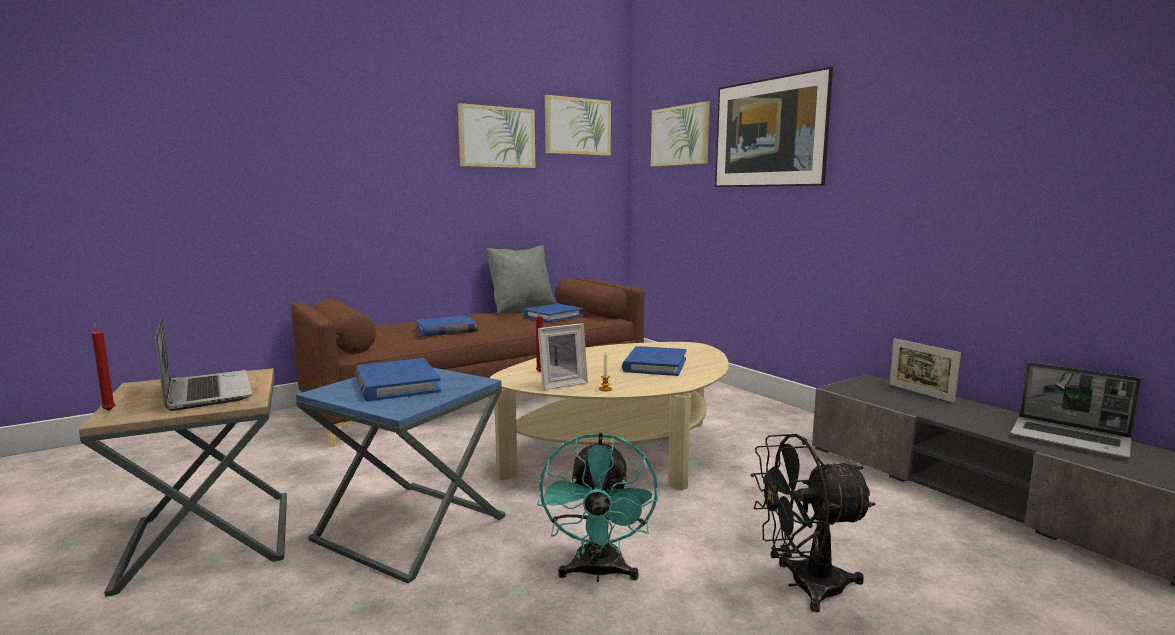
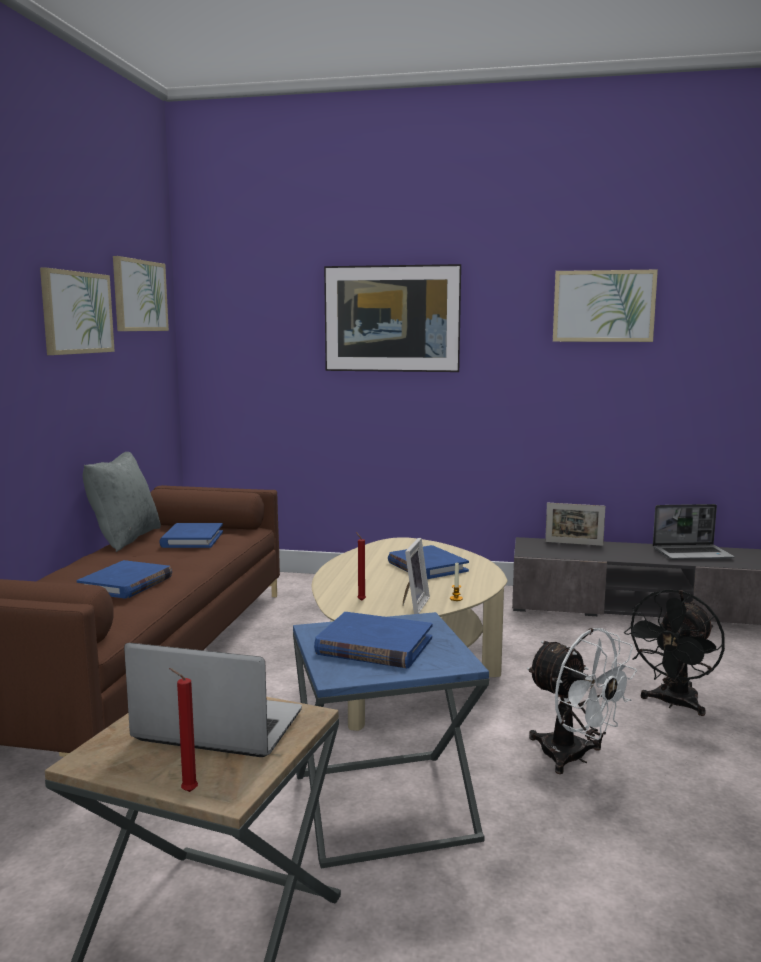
camera: 45 degrees left, 0 degrees up
(598, 573) = (574, 758): turquoise fan -> white fan
(680, 136) = (266, 312): picture -> picture (603, 306)

